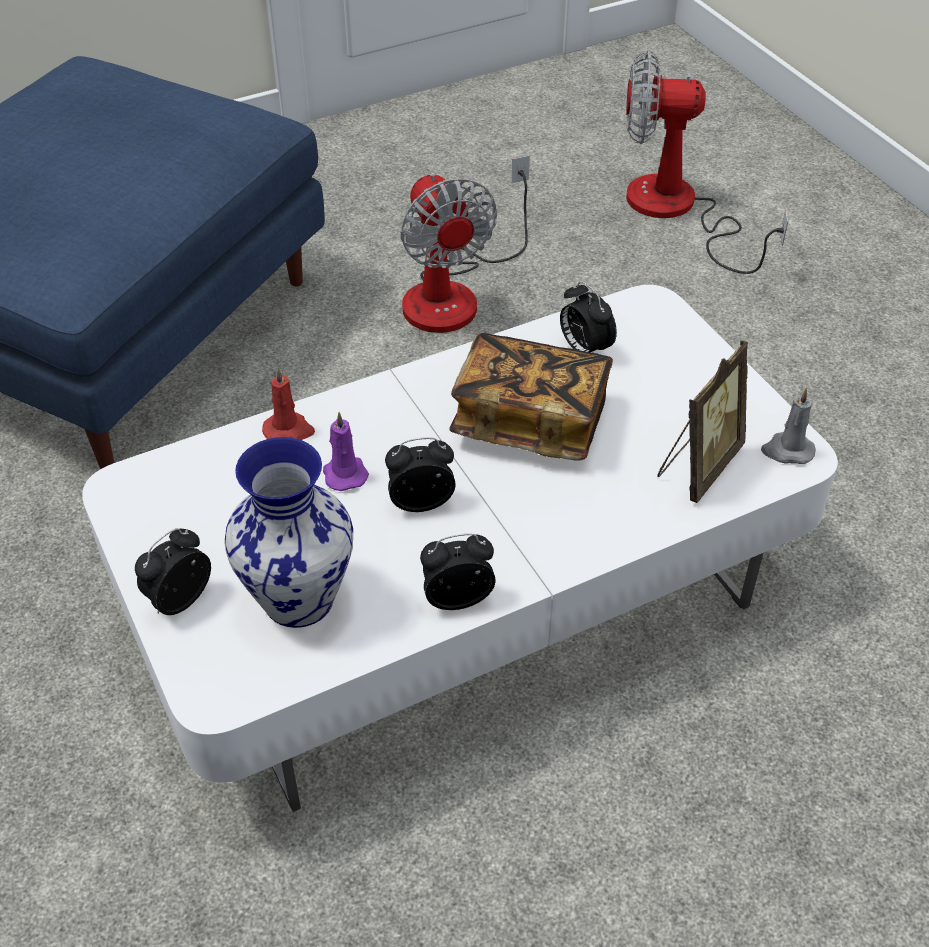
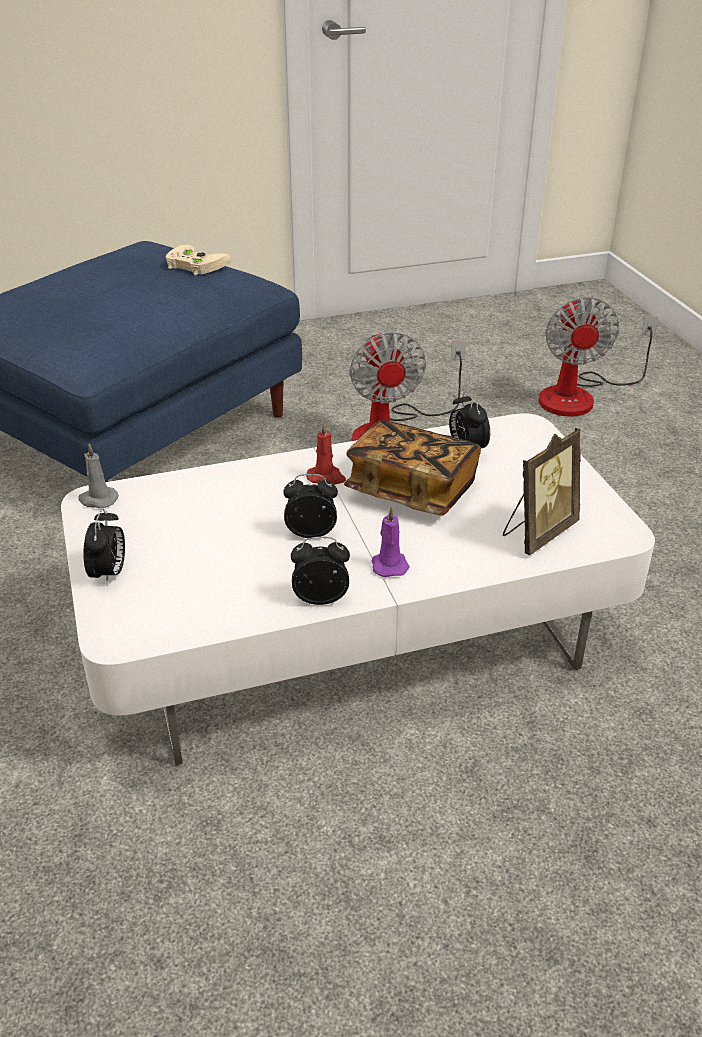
camera: 10 degrees right, 10 degrees down
(164, 99) = (193, 264): none -> beige game controller
(179, 599) = (109, 574): alarm clock -> alarm clock turned 135 degrees clockwise
(289, 430) = (226, 477): red candle -> red candle (326, 477)
(299, 598) = (199, 583): vase -> none
(344, 473) = (258, 508): purple candle -> purple candle (389, 564)
(677, 211) = (580, 396): fan -> fan turned 105 degrees counterclockwise
(787, 451) = (614, 530): grey candle -> grey candle (97, 499)

